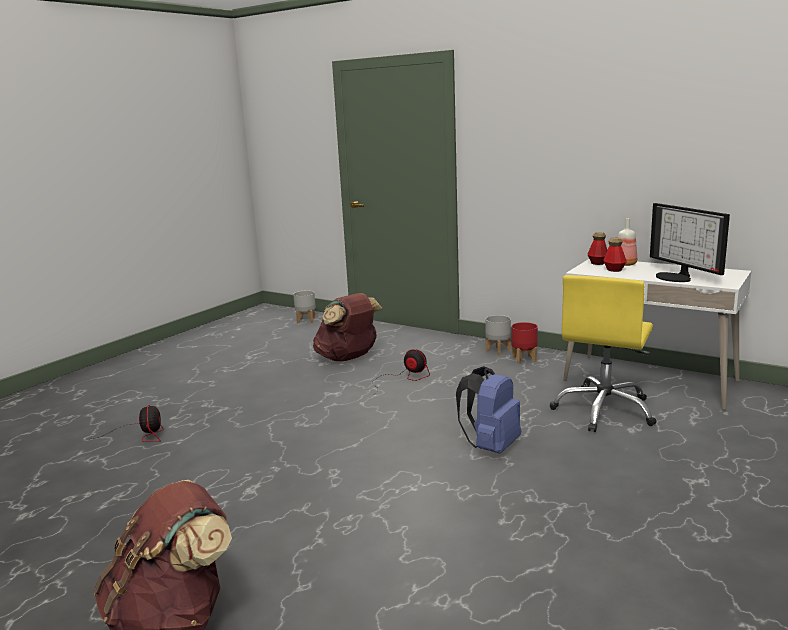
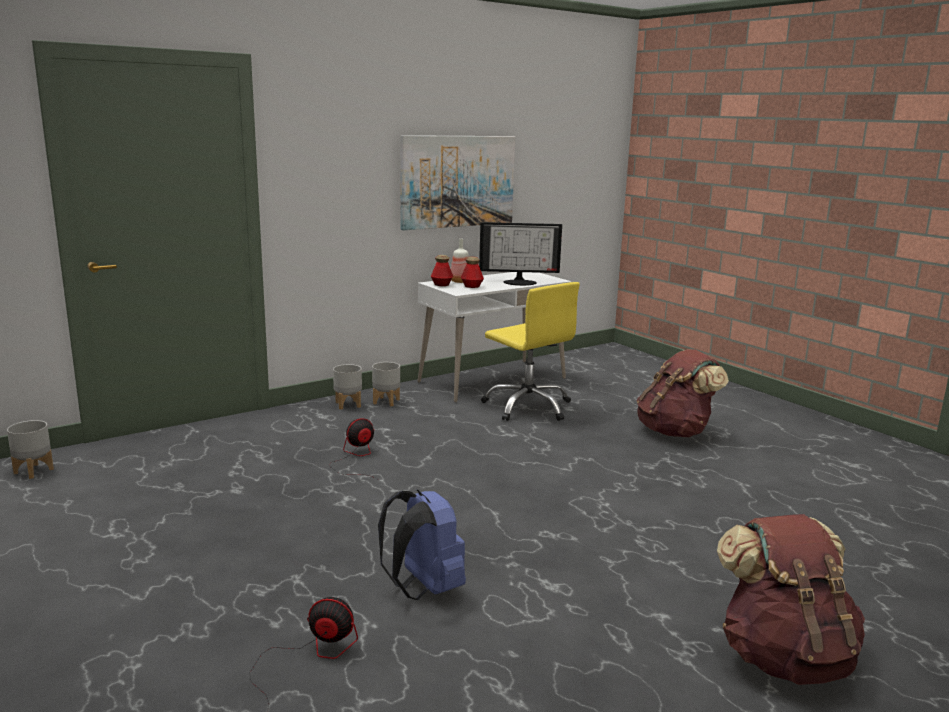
camera: 70 degrees left, 0 degrees up
(348, 358) = (244, 472): brown backpack -> brown backpack (675, 432)
(491, 446) = (554, 458): blue backpack -> blue backpack (424, 588)
(524, 359) = (386, 401): red planter -> grey planter
(653, 156) = (458, 181): none -> picture

